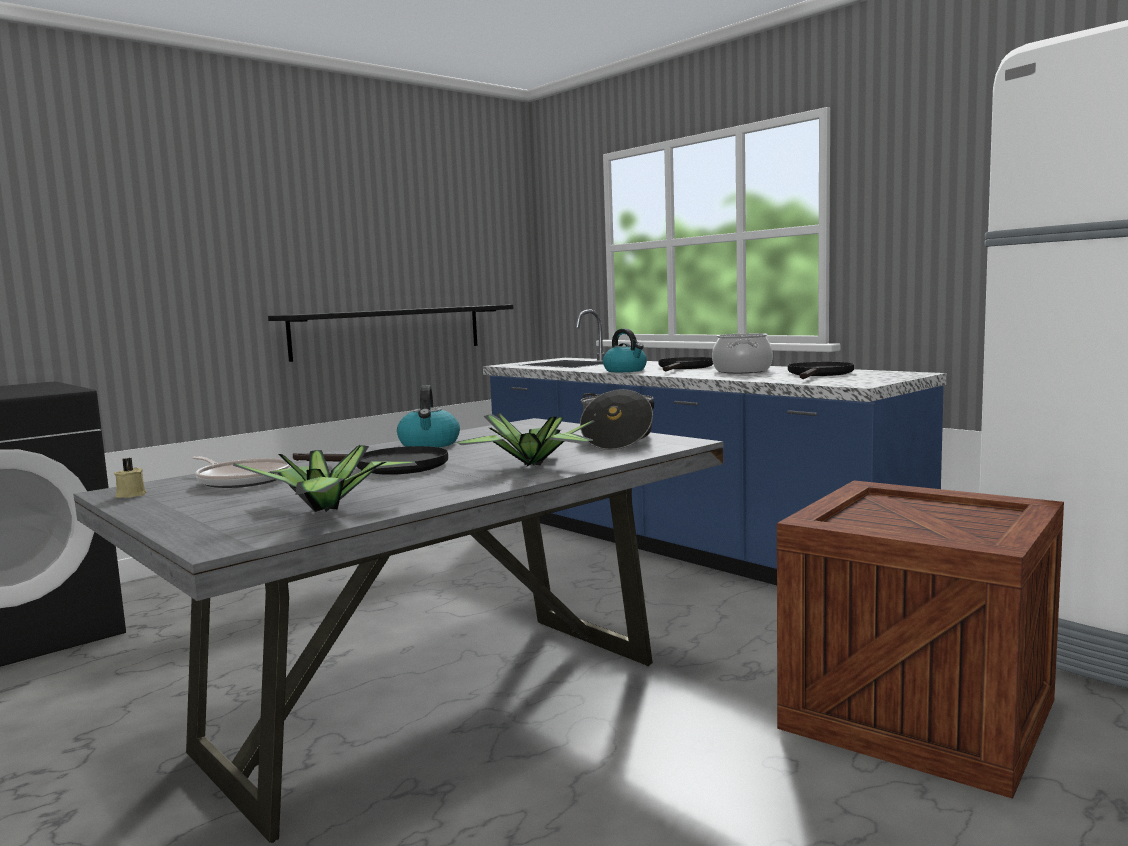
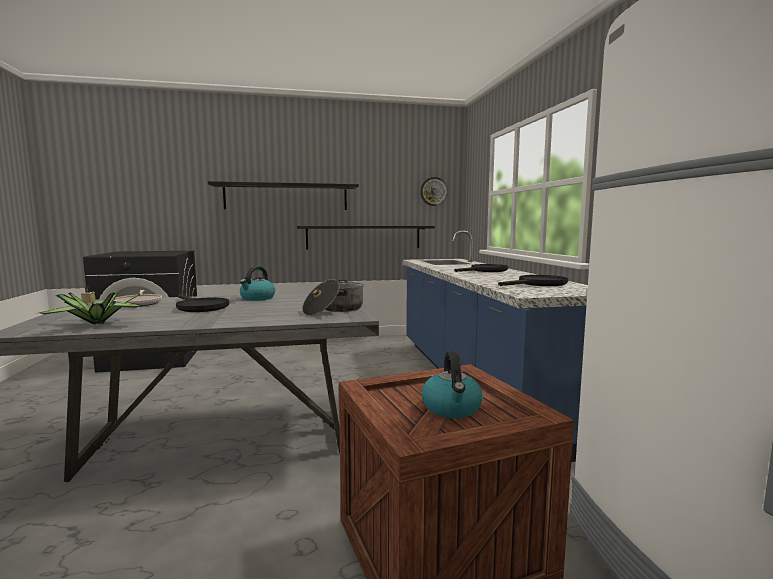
camera: 30 degrees right, 0 degrees up
(245, 259) = (286, 197): none -> black shelf
(492, 245) = (433, 191): none -> wall clock
(534, 465) = (244, 318): potted plant -> none
(626, 370) = (448, 269): kettle -> kettle (452, 408)
(742, 371) = (505, 276): cooking pot -> none

